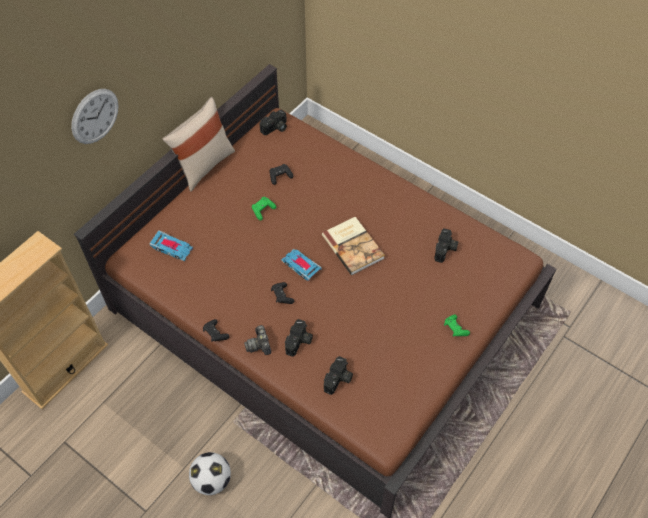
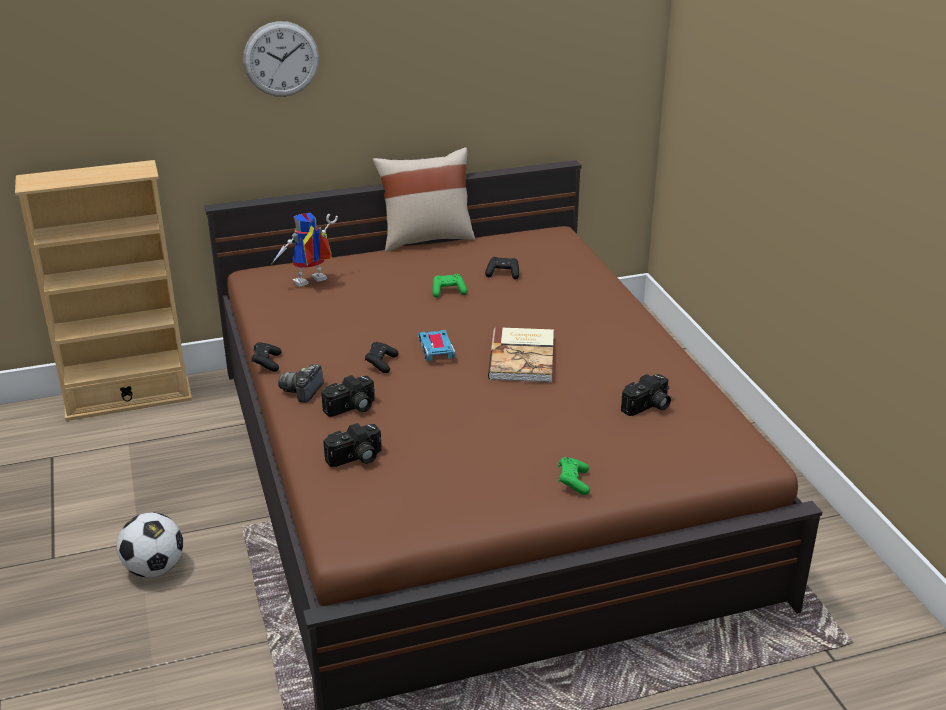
camera: 35 degrees right, 25 degrees down
(172, 248) = (309, 283): toy car -> toy robot
(275, 128) = (544, 238): camera -> none

